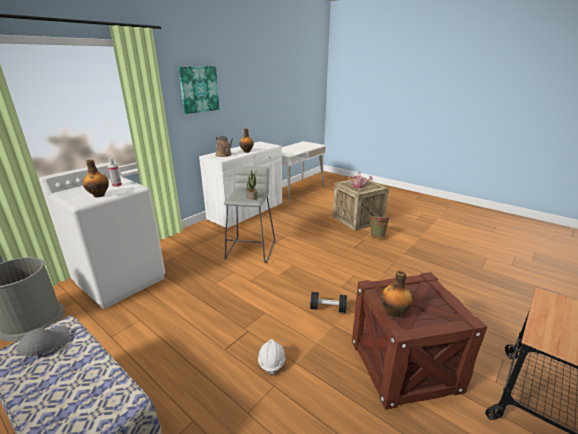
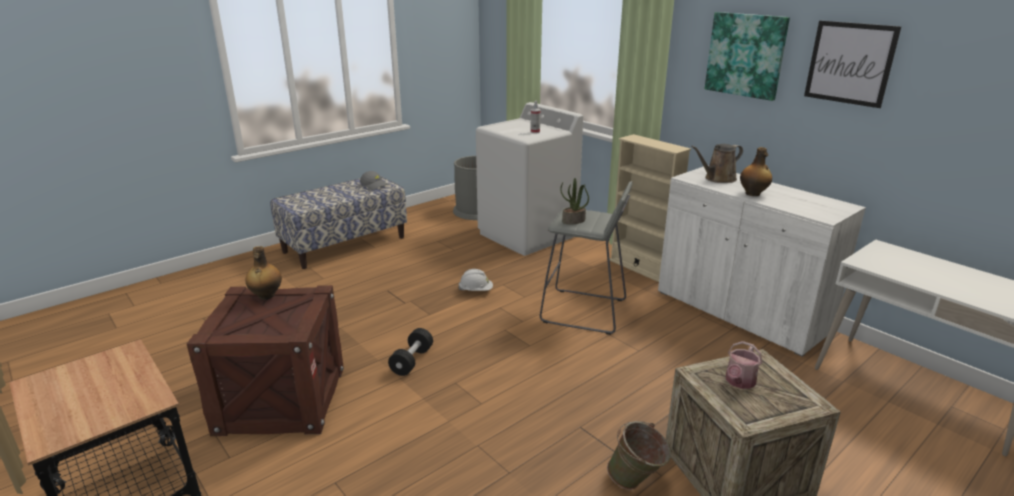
camera: 100 degrees right, 0 degrees up
(99, 195) = (506, 129): bottle -> none
(195, 233) = (641, 268): none -> beige bookcase
(239, 84) = (850, 63): none -> picture
(271, 362) = (353, 313): white hard hat -> white hard hat (476, 291)

